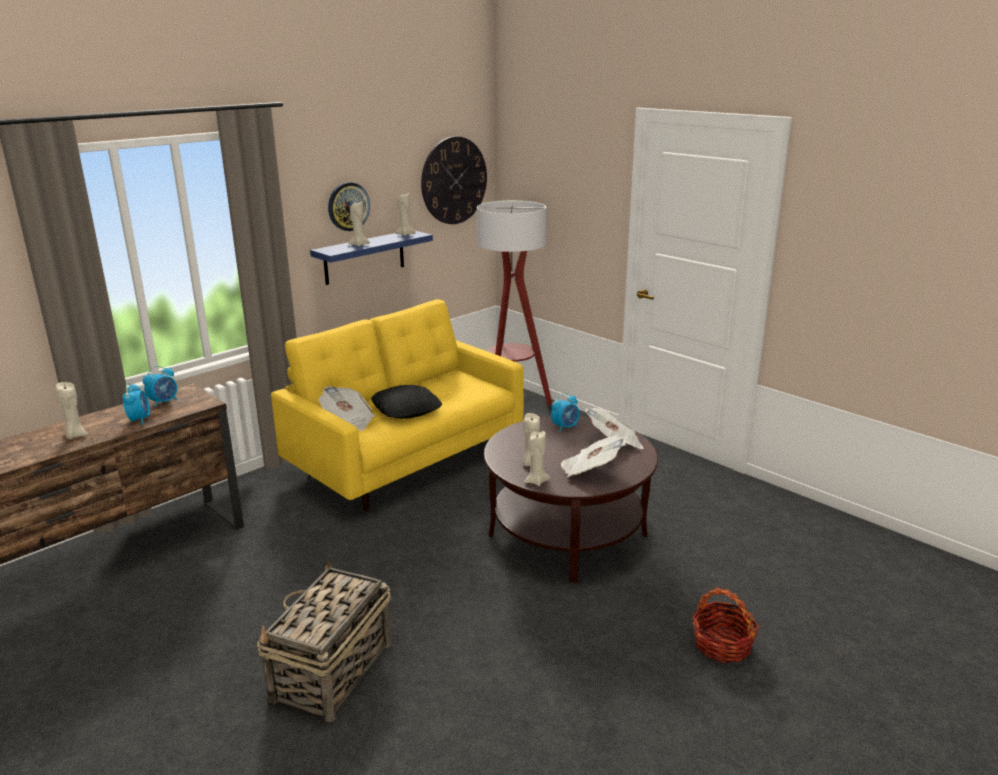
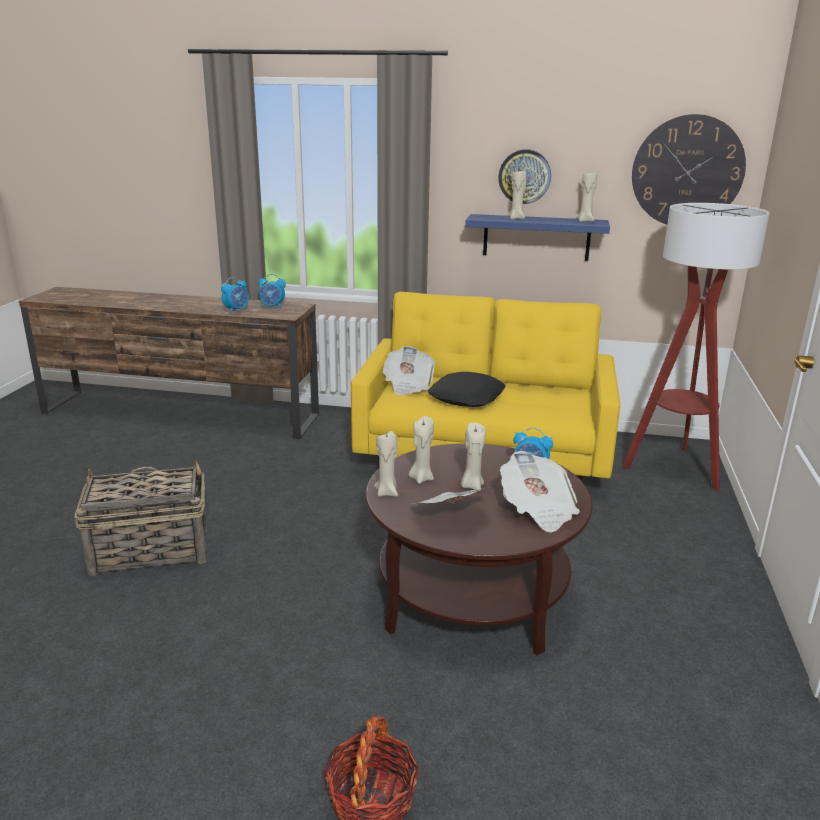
camera: 55 degrees right, 0 degrees up
(75, 435) = (194, 305): beige candle -> beige candle (471, 486)

